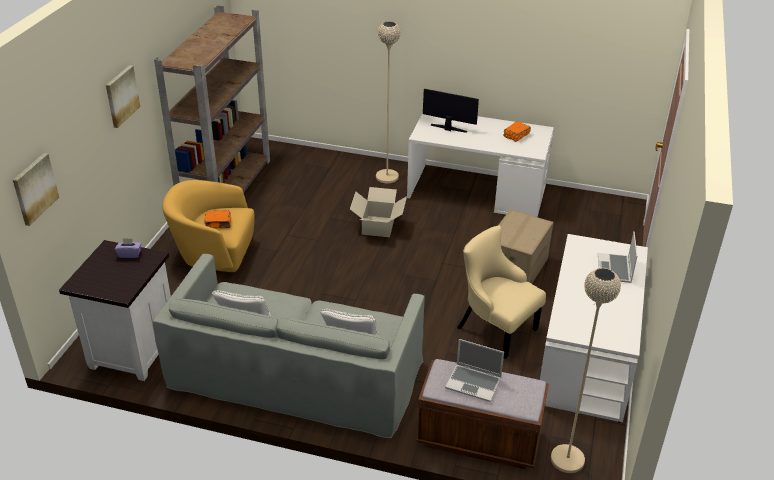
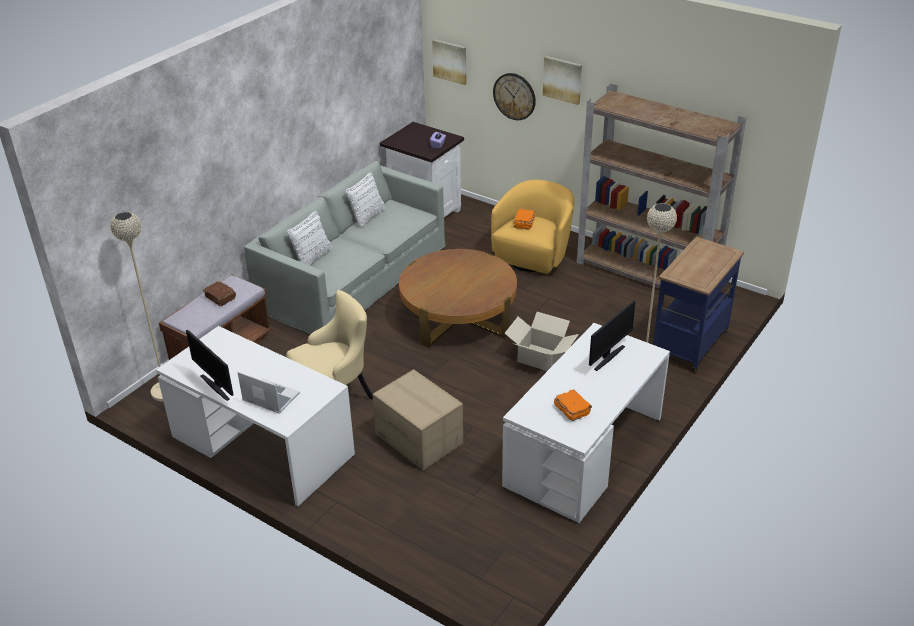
camera: 110 degrees right, 0 degrees up
(94, 158) = (514, 96): none -> wall clock
(323, 161) = (691, 343): none -> blue cart
(338, 282) = (458, 316): none -> brown coffee table
(474, 383) = (220, 298): laptop -> brown book
(628, 305) = (216, 387): none -> monitor

